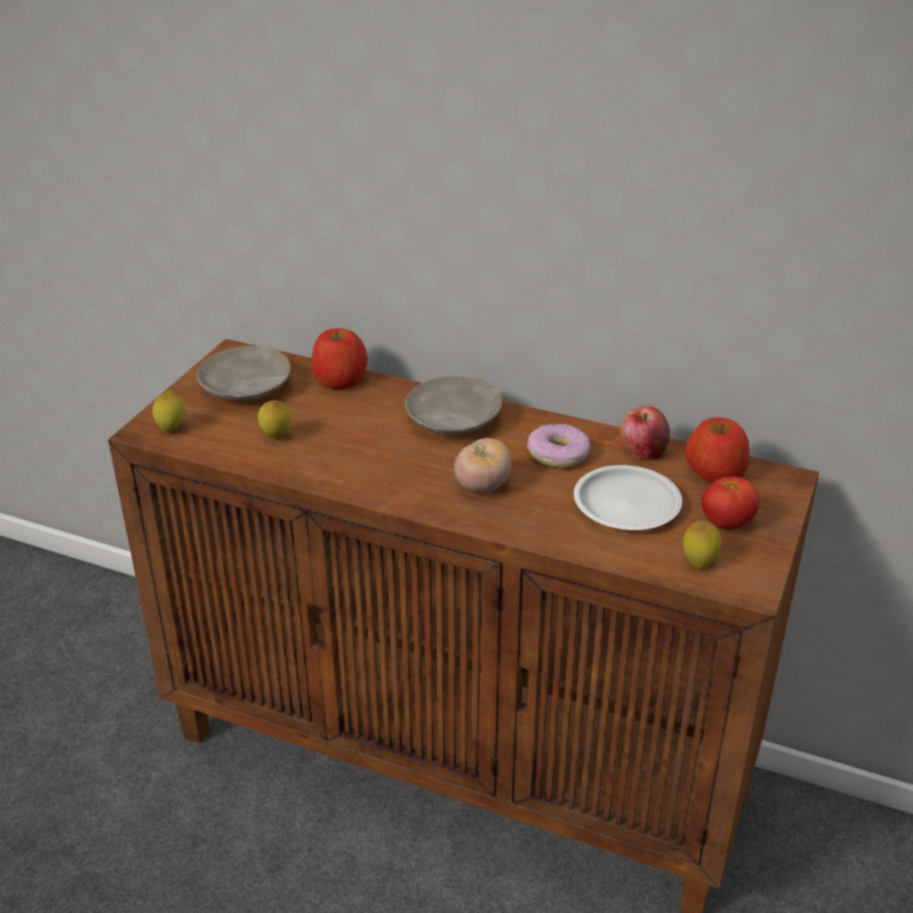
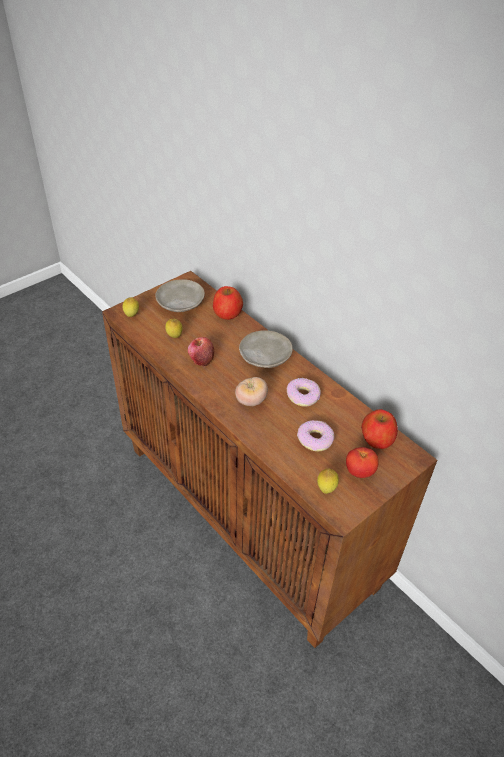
camera: 25 degrees right, 10 degrees up
(626, 504) = (315, 439): white plate -> donut
(643, 450) = (349, 410): apple -> apple (201, 359)

